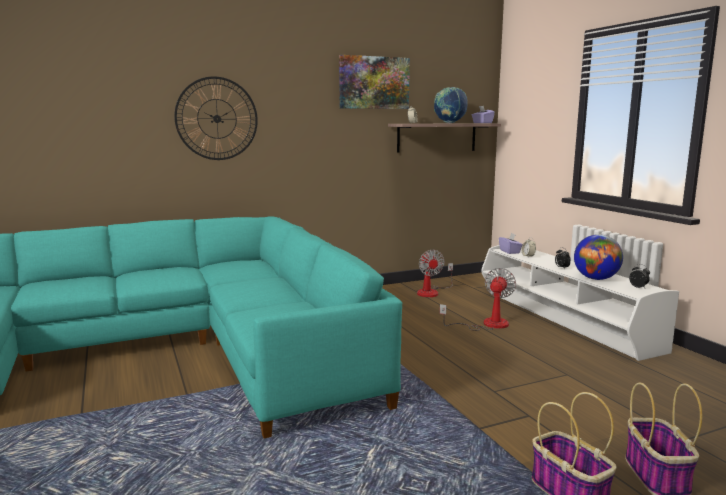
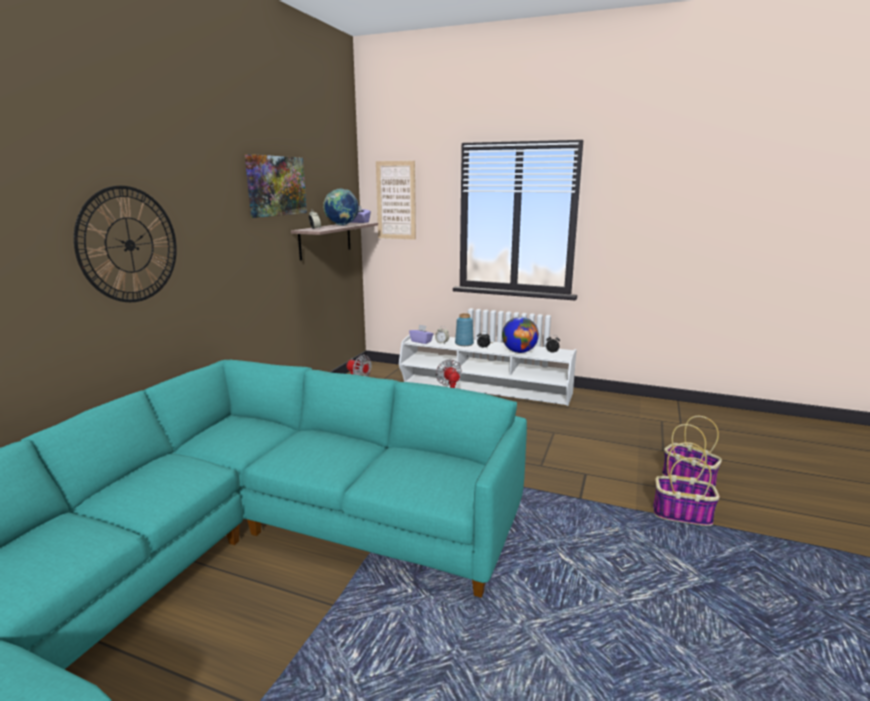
camera: 45 degrees left, 5 degrees up
(525, 100) = (396, 200): none -> picture
(549, 261) = (464, 344): none -> blue vase

